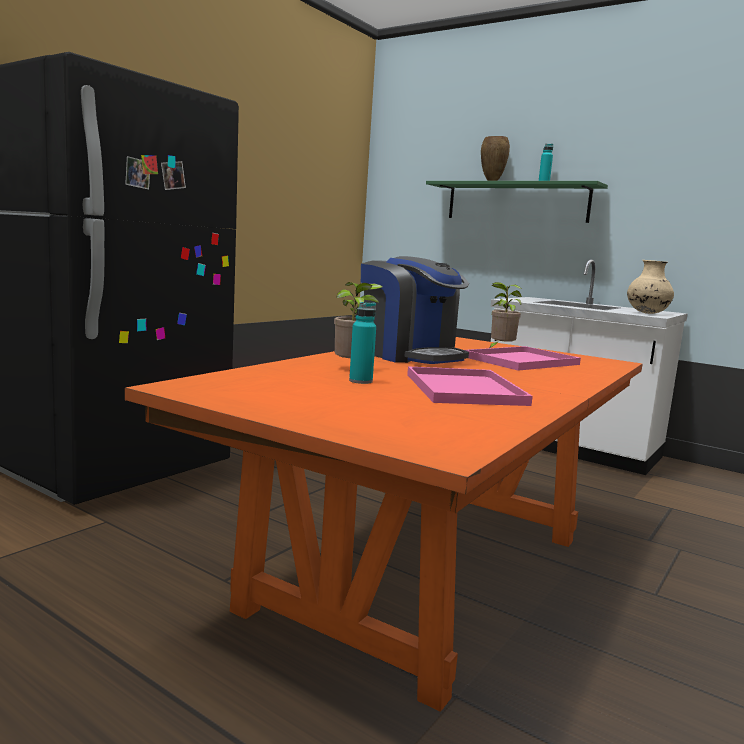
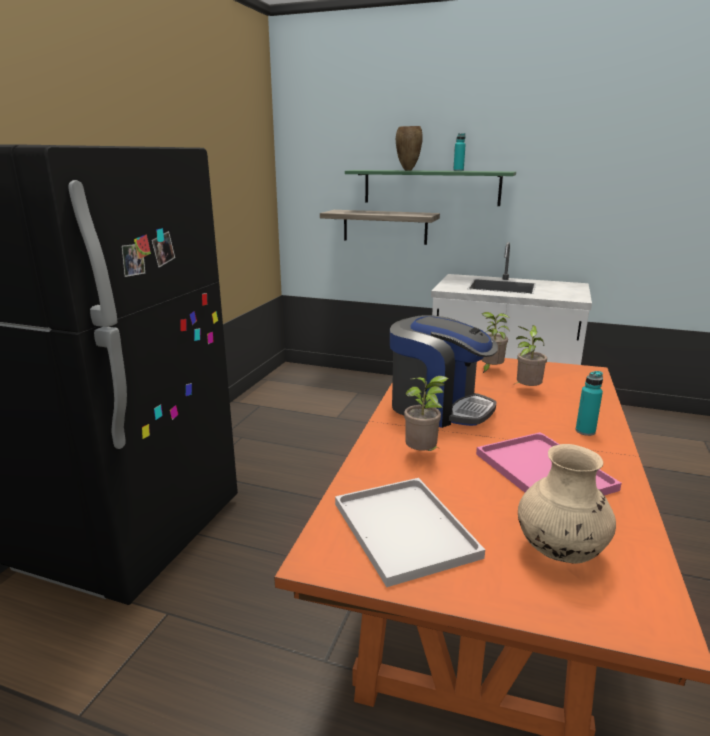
camera: 15 degrees left, 10 degrees up
(271, 388) = (401, 528): none -> white tray
(360, 381) = (455, 483): turquoise bottle -> turquoise bottle (585, 431)
(466, 244) = (385, 227): none -> shelf
(522, 360) = (526, 390): pink tray -> potted plant
(647, 313) = (567, 293): beige vase -> beige vase (560, 552)

